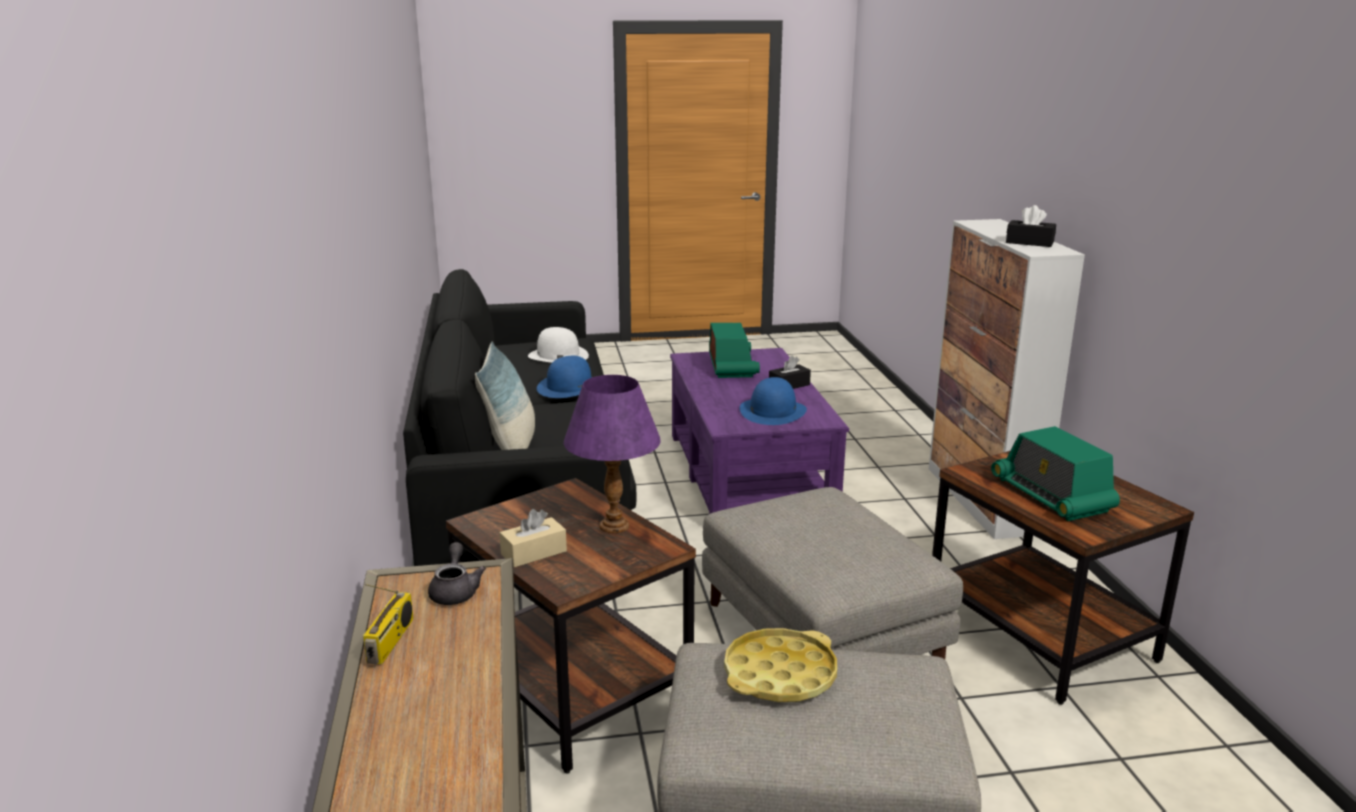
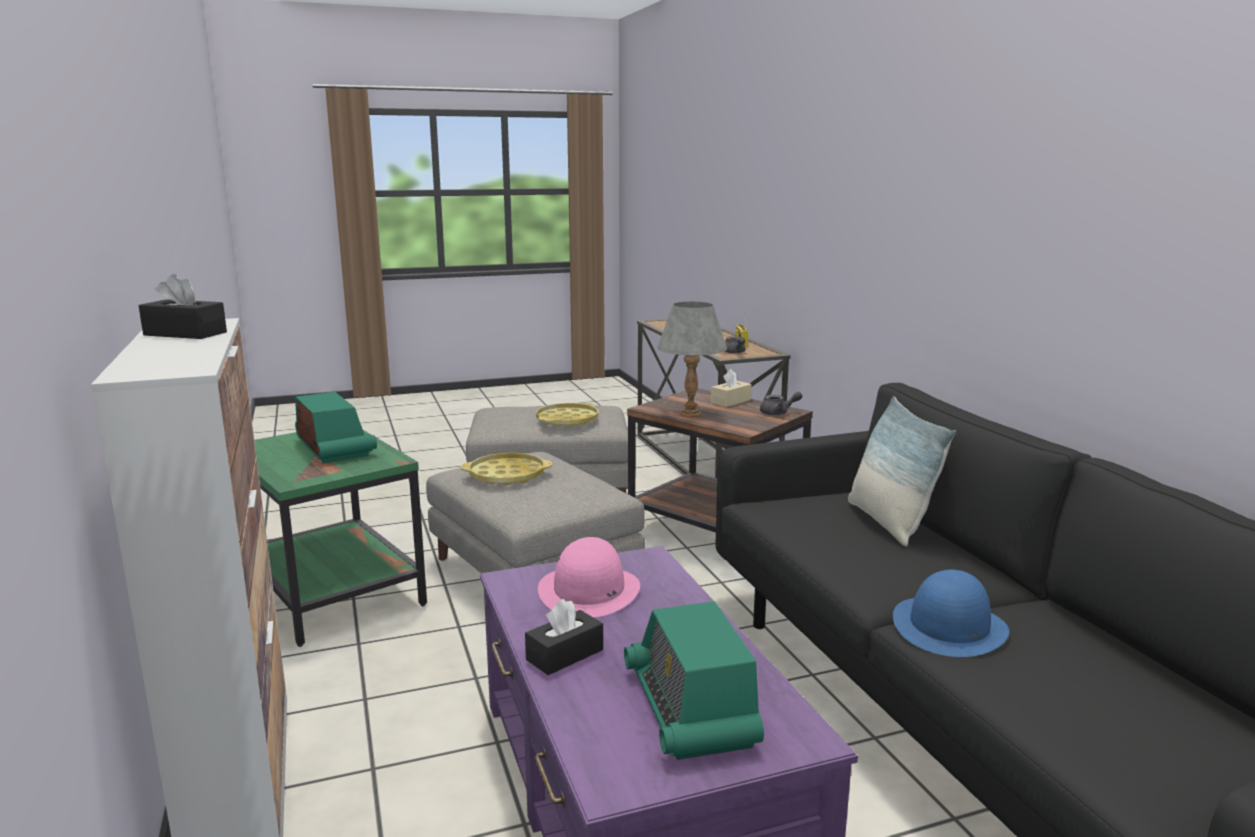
camera: 170 degrees right, 5 degrees down
(496, 518) = (778, 413): none -> grey teapot
(558, 356) = (1099, 724): white hat -> none
(615, 526) = (690, 414): purple table lamp -> grey table lamp
(772, 411) = (589, 590): blue hat -> pink hat
(855, 542) = (507, 475): none -> yellow tray
(1041, 635) = (331, 594): brown side table -> green side table

